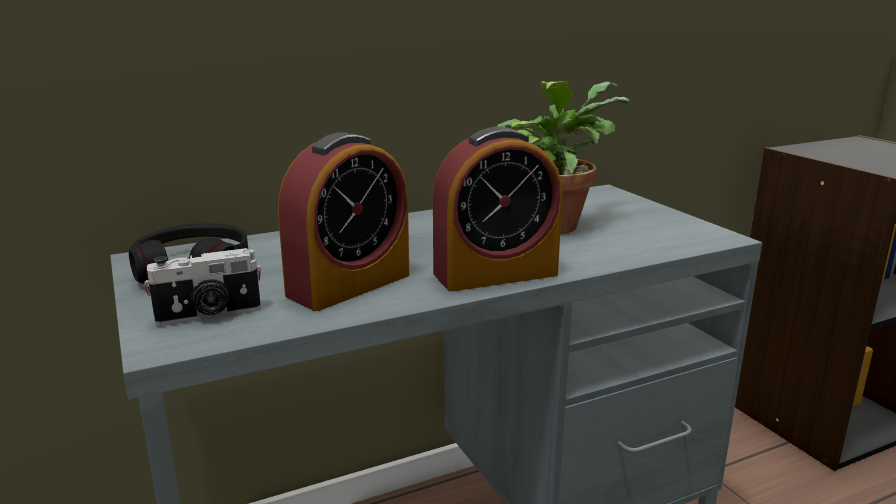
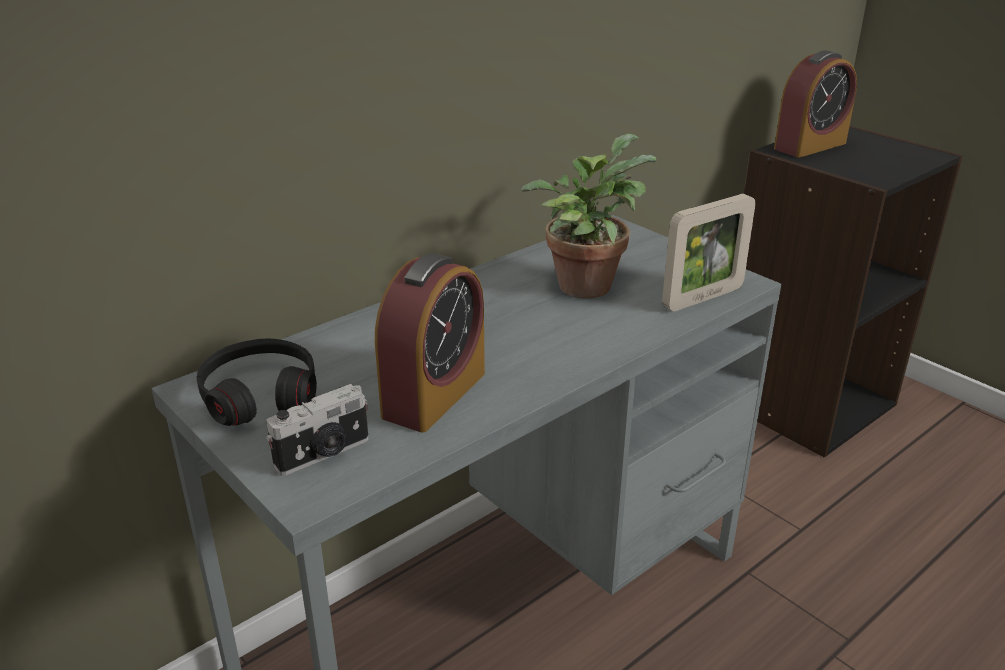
camera: 15 degrees left, 10 degrees up
(495, 274) = (564, 359): alarm clock -> alarm clock (810, 146)
(669, 244) = (702, 298): none -> picture frame

